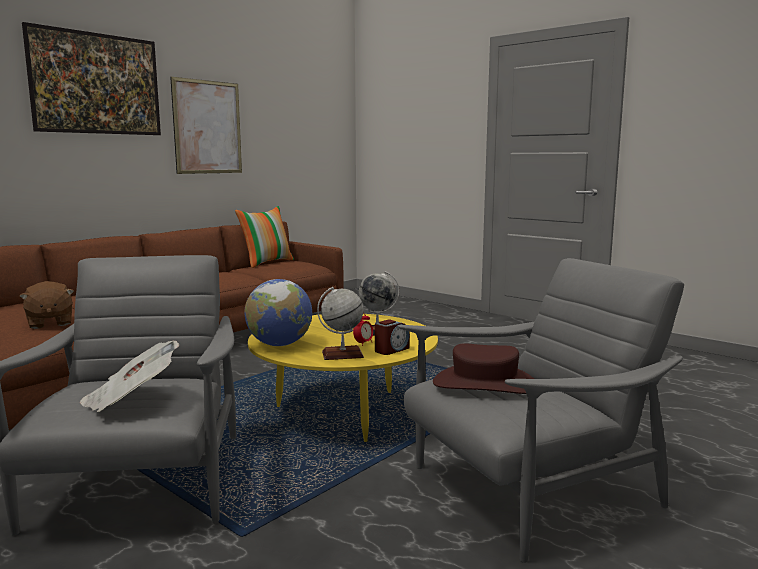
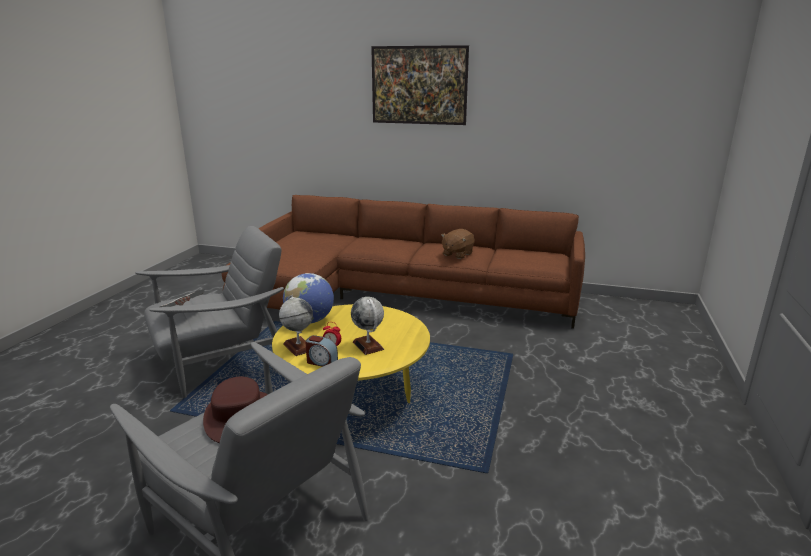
camera: 65 degrees right, 10 degrees up
(49, 323) = (295, 253): brown plush toy -> brown plush toy (457, 254)
(207, 127) = (514, 117): picture -> none
(267, 263) = (534, 250): pillow -> none

